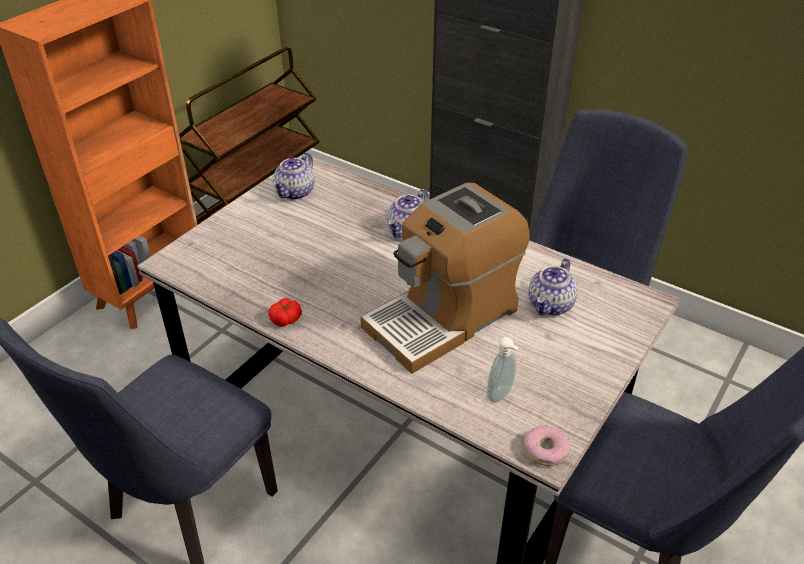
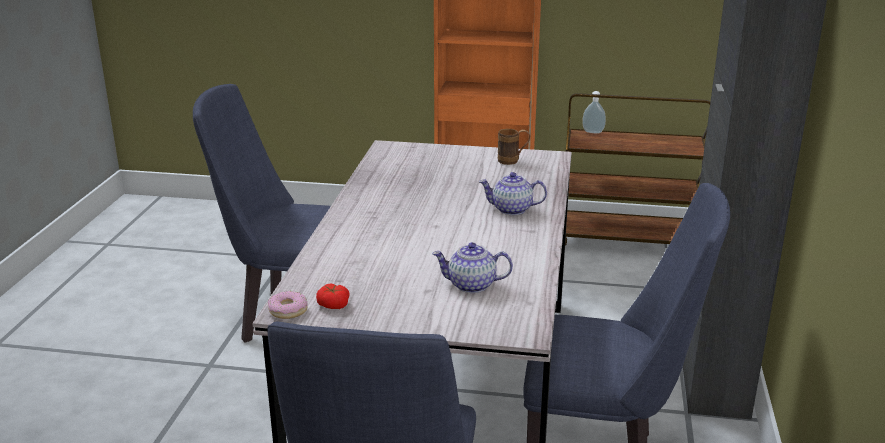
camera: 65 degrees right, 15 degrees down
(286, 319) = (360, 193): tomato -> tomato (333, 305)
(295, 192) = (513, 161): teapot -> brown mug
(443, 318) = (411, 244): coffee machine -> none
(501, 395) = (337, 283): soap dispenser -> soap dispenser (593, 132)

